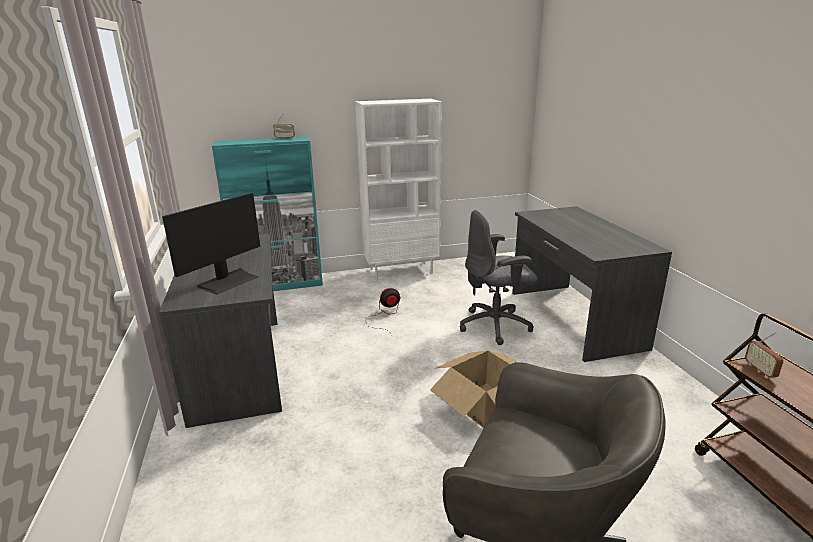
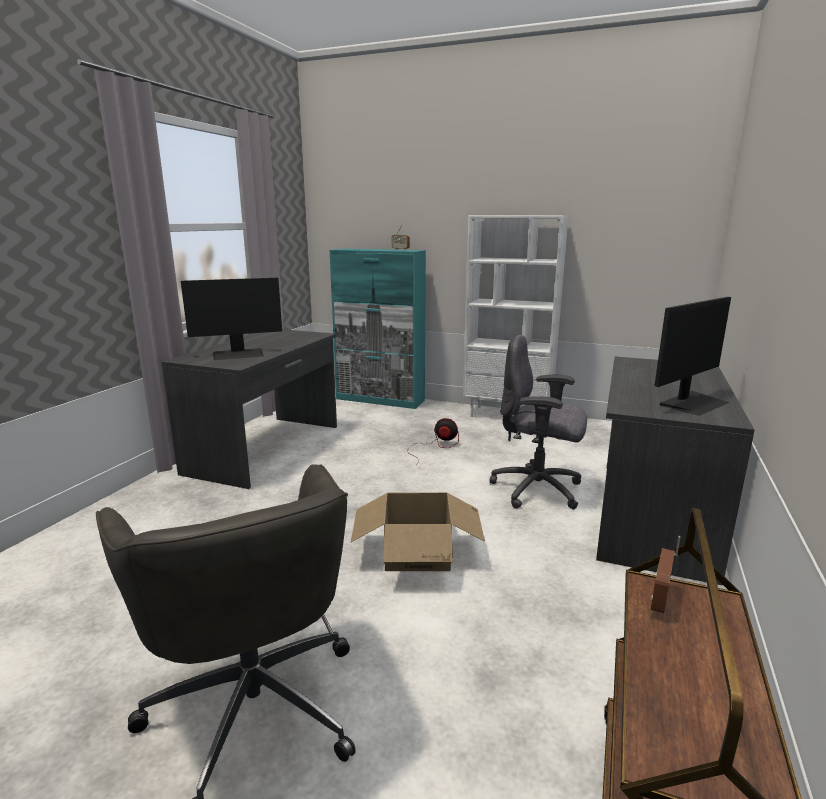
camera: 35 degrees right, 5 degrees down
(618, 240) = (693, 403): none -> monitor

